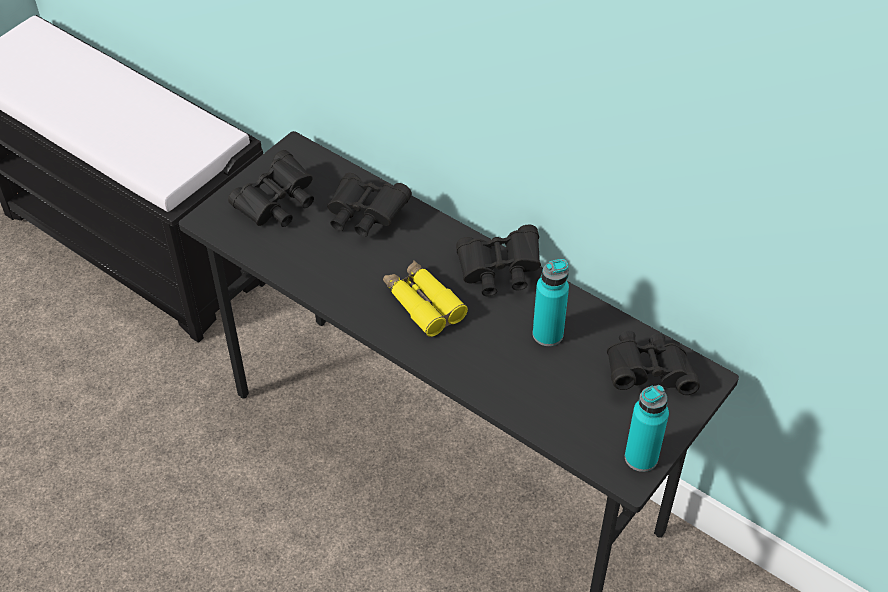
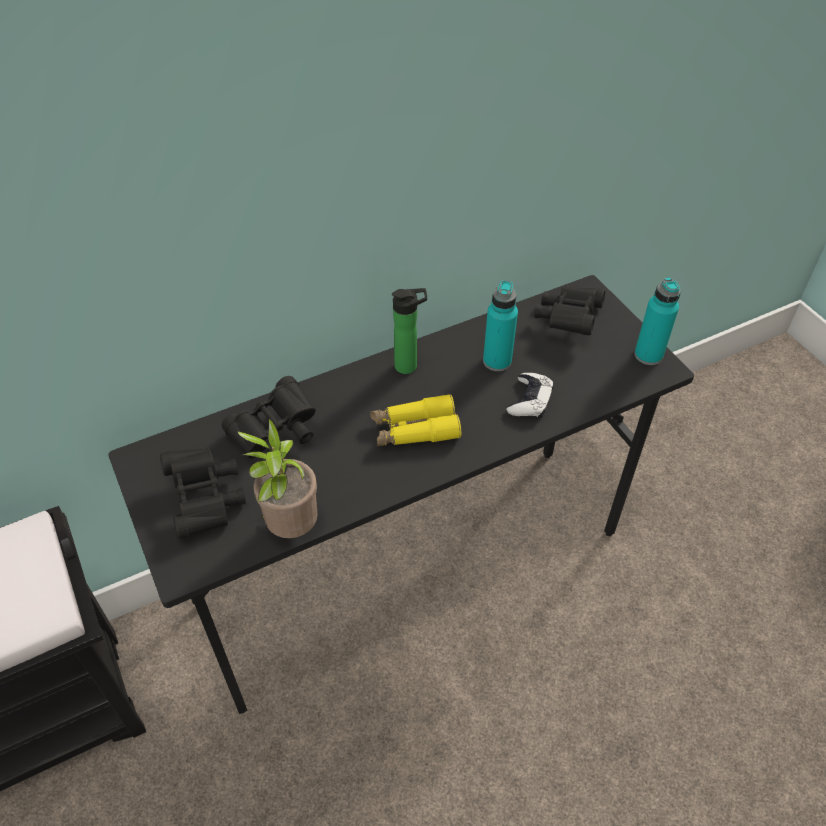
camera: 65 degrees left, 0 degrees up
(277, 263) = (290, 527): none -> potted plant
(499, 272) = (409, 366): black binoculars -> bottle
(511, 375) = (530, 400): none -> white game controller

